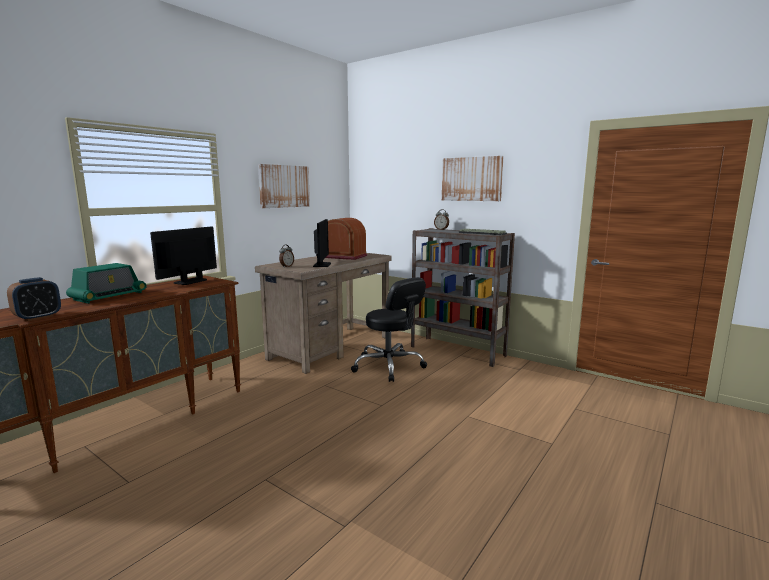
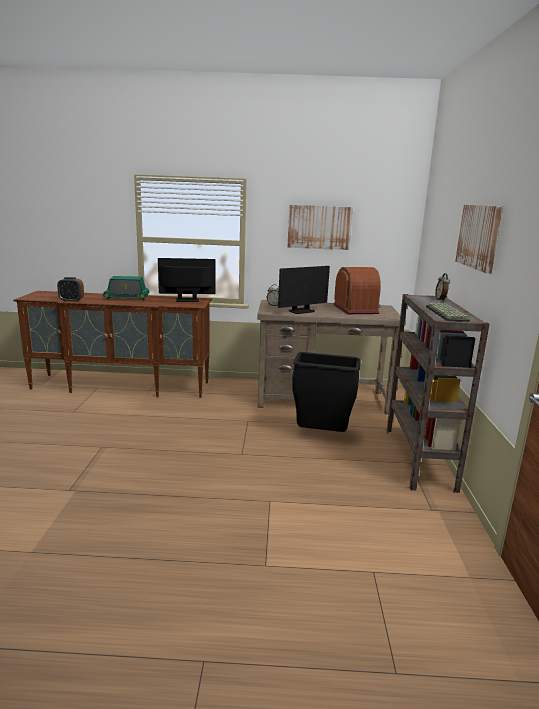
camera: 55 degrees right, 5 degrees up
(390, 367) = (321, 436): black office chair -> black trash can

